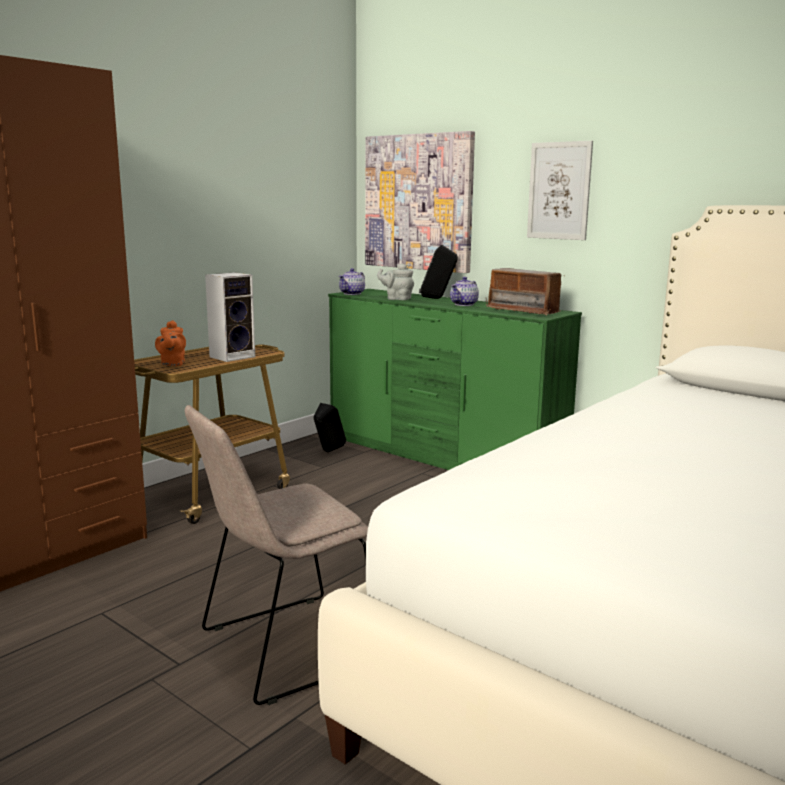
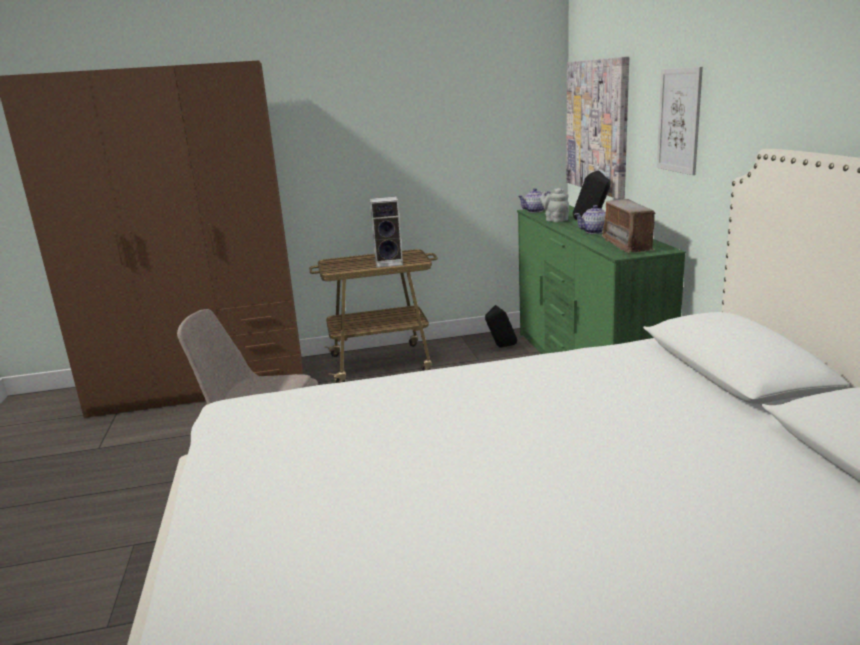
camera: 40 degrees right, 5 degrees up
(172, 364) = (342, 265): orange teapot -> none

